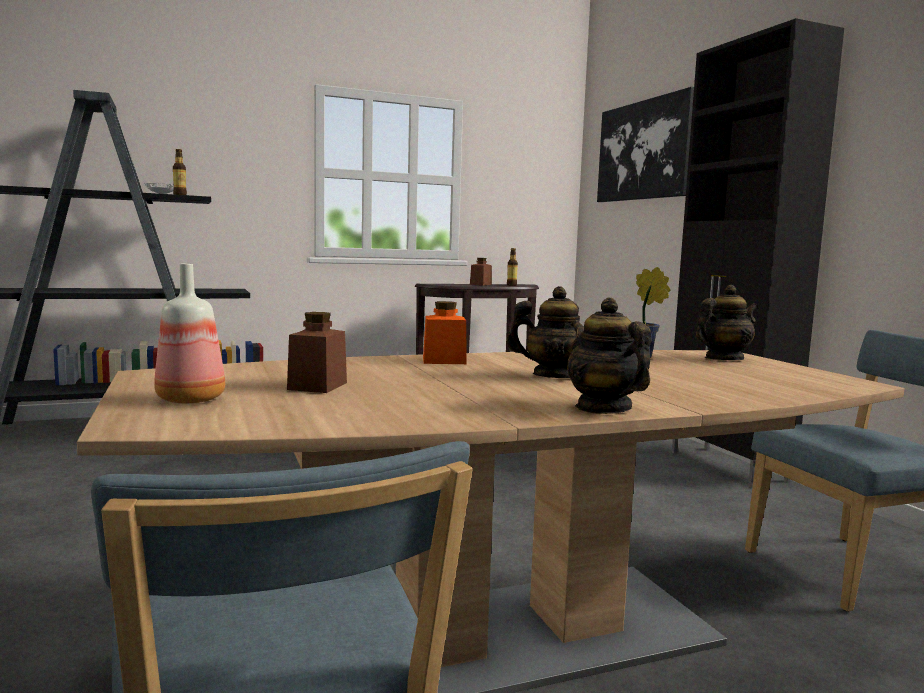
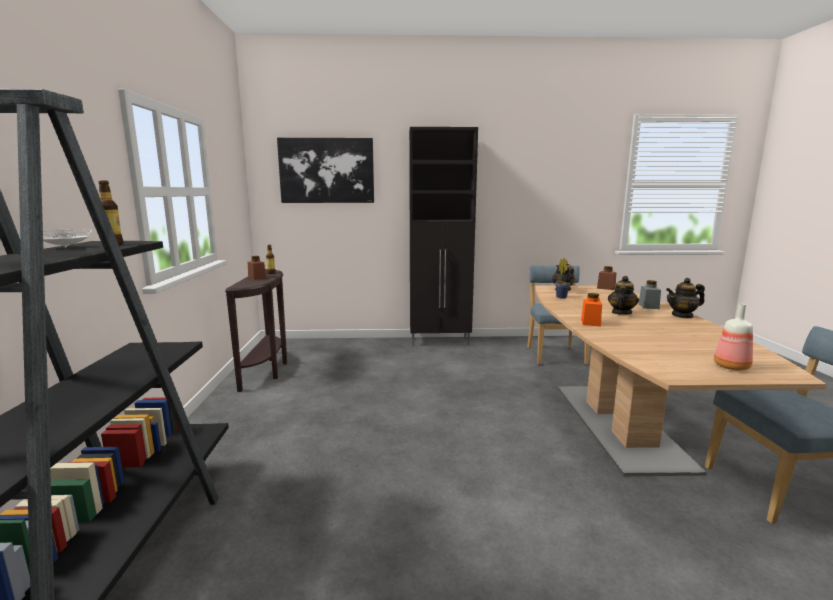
camera: 70 degrees left, 5 degrees up
(317, 386) = (677, 346): brown jar -> brown jar (606, 288)
(666, 394) = (648, 306): none -> grey jar

